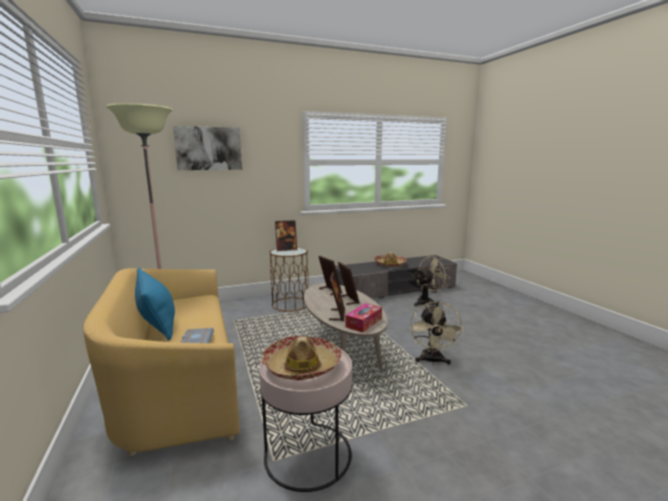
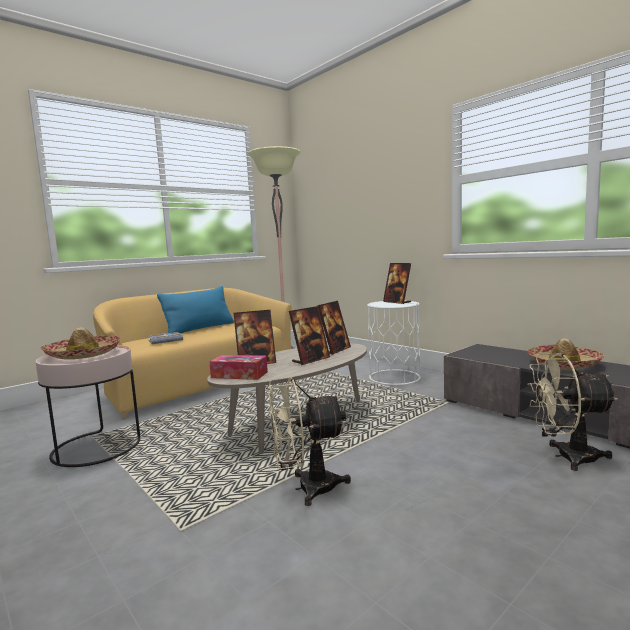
camera: 70 degrees right, 5 degrees down
(208, 148) = (356, 181): picture -> none
(290, 304) = (394, 377): brown side table -> white side table
(427, 302) = (566, 457): beige fan -> beige fan turned 150 degrees clockwise

